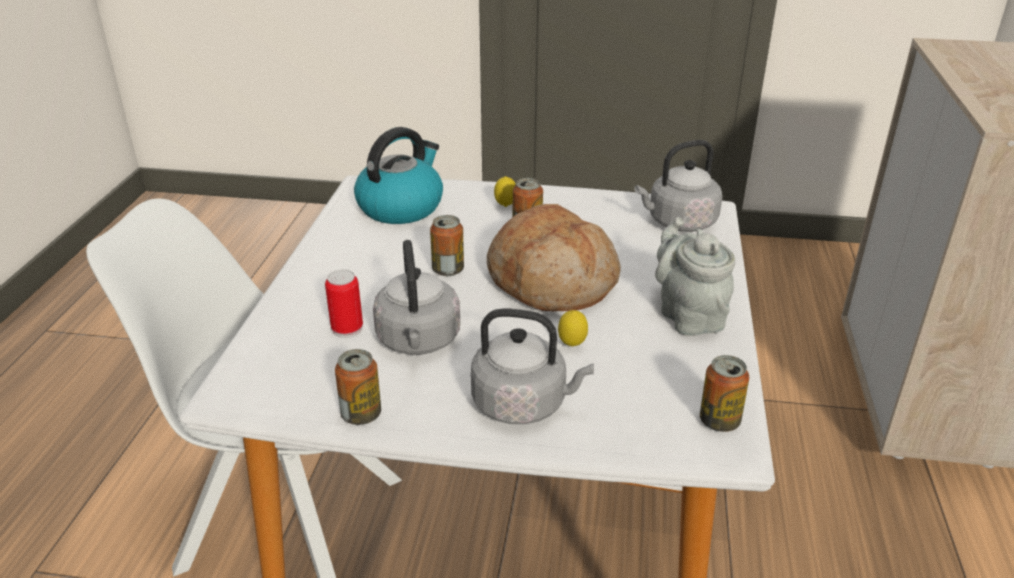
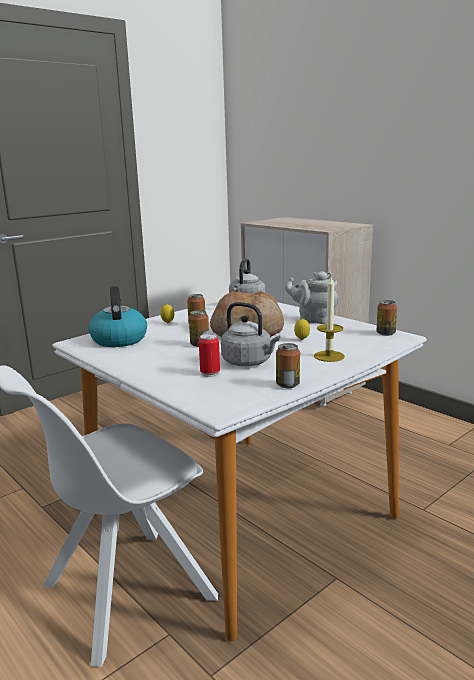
camera: 50 degrees left, 15 degrees down
(524, 404) = (329, 356): grey kettle -> candle

